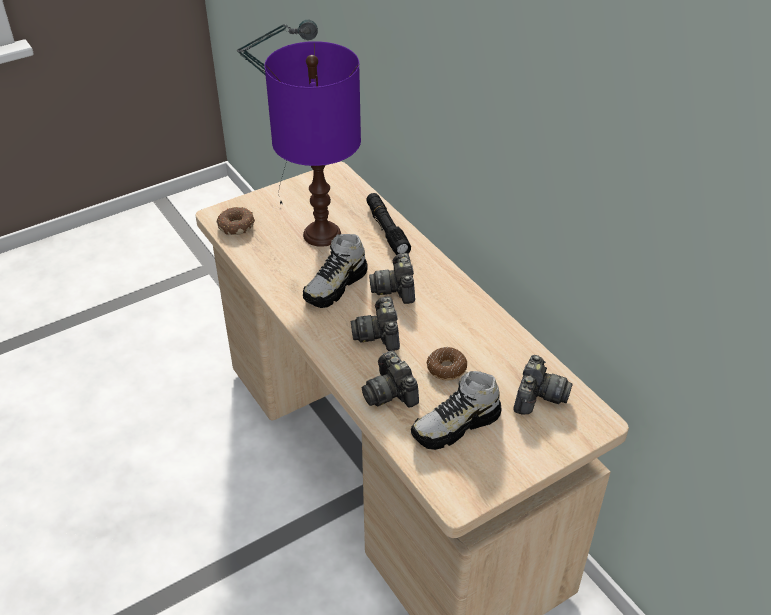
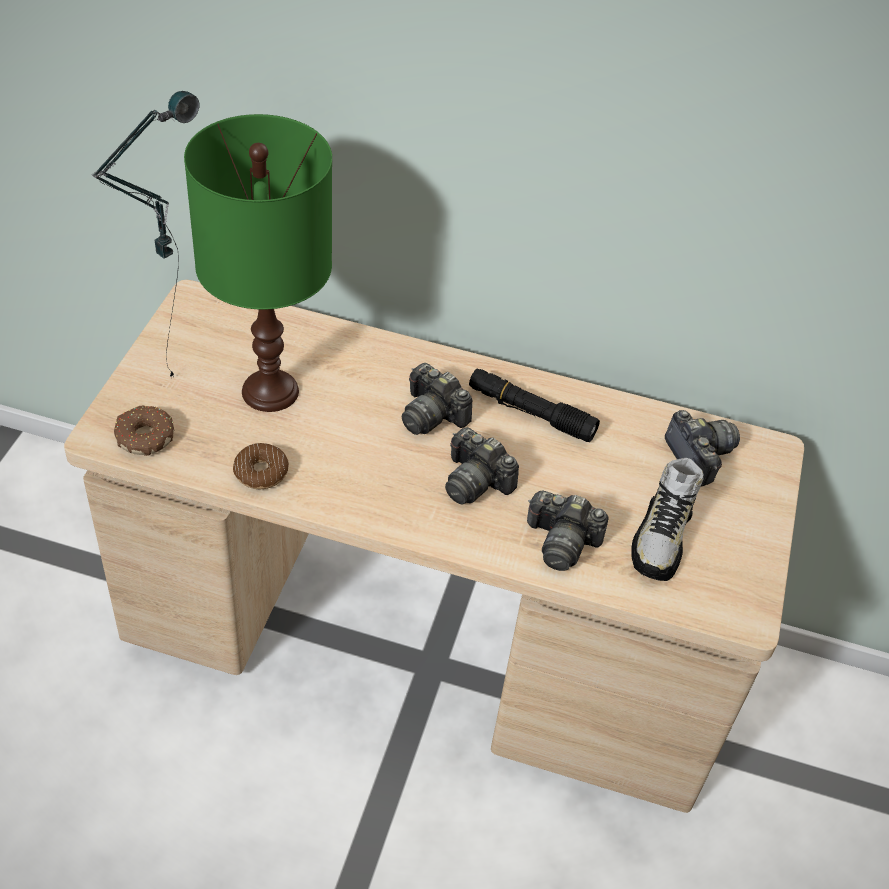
camera: 45 degrees left, 5 degrees up
(322, 234) = (270, 390): purple table lamp -> green table lamp
(335, 286) = (362, 450): shoe -> none
(387, 230) = (341, 345): black flashlight -> black flashlight (530, 413)
(446, 368) = (585, 479): donut -> donut (261, 472)

